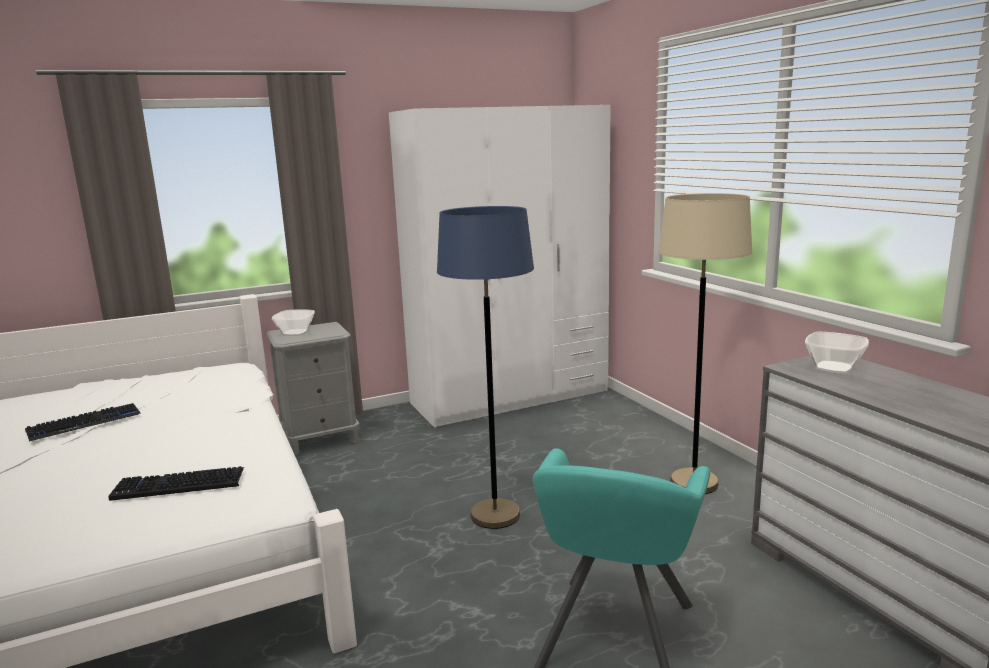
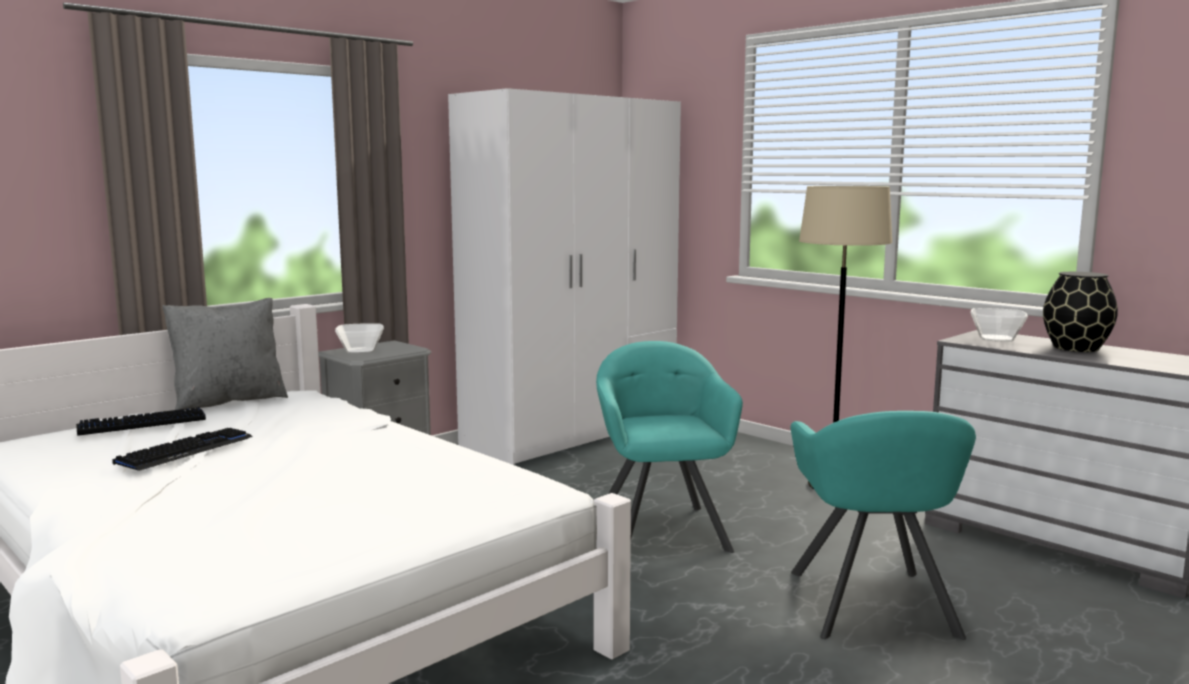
camera: 20 degrees left, 5 degrees down
(179, 485) = (415, 487): keyboard -> keyboard (142, 423)
(181, 371) = (229, 401): none -> grey pillow
(495, 515) = (663, 531): blue floor lamp -> turquoise armchair
(912, 390) = (1077, 348): none -> black vase

